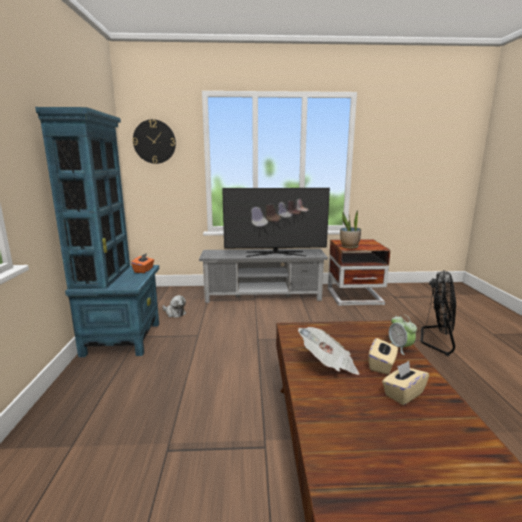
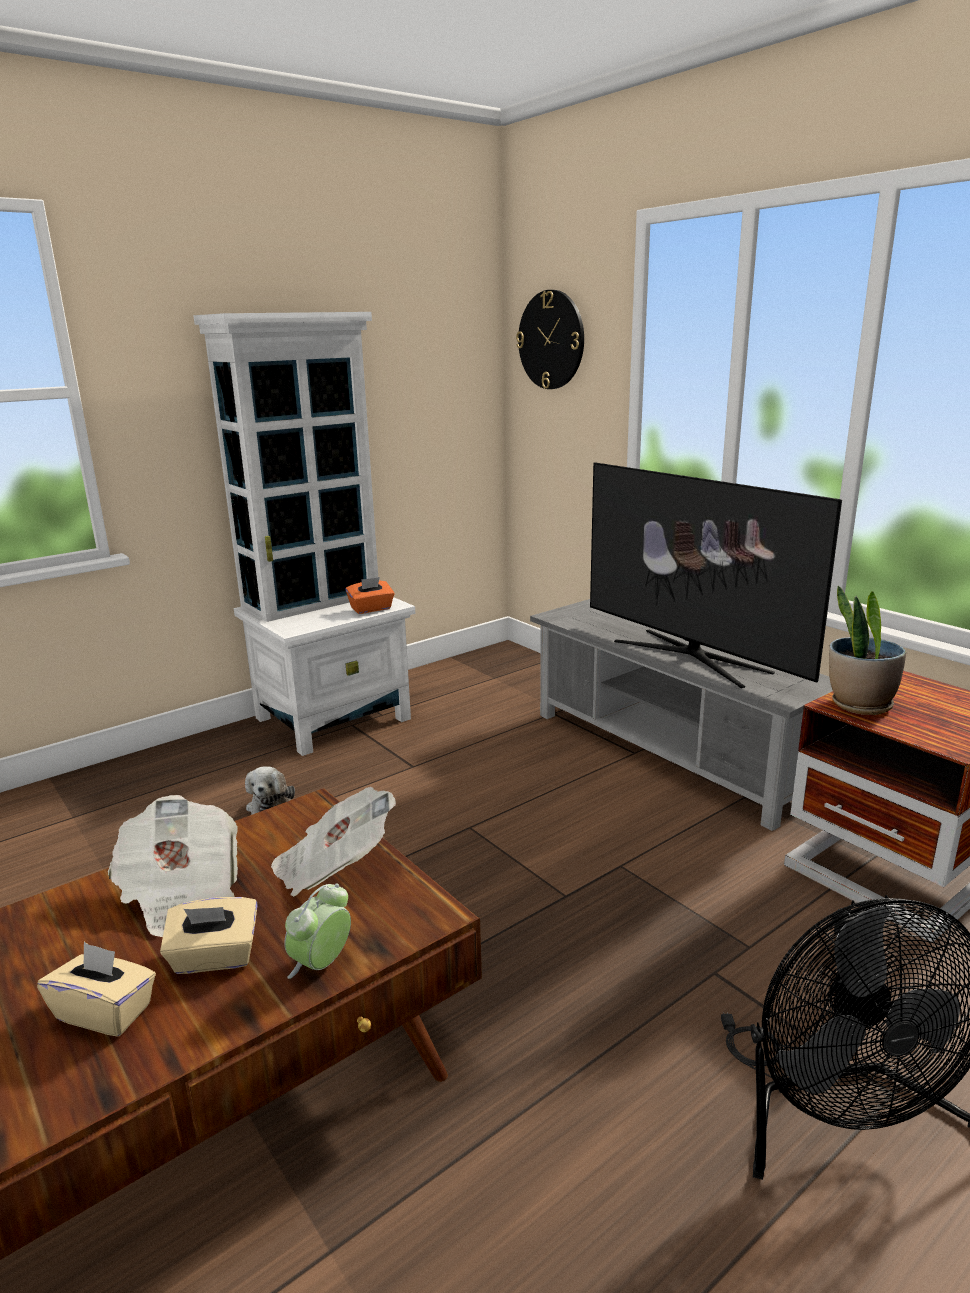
camera: 55 degrees right, 5 degrees up
(124, 338) = (334, 719): blue cabinet -> white cabinet
(174, 313) = (461, 712): plush toy -> plush toy (272, 806)
(340, 333) = (334, 868): none -> newspaper

